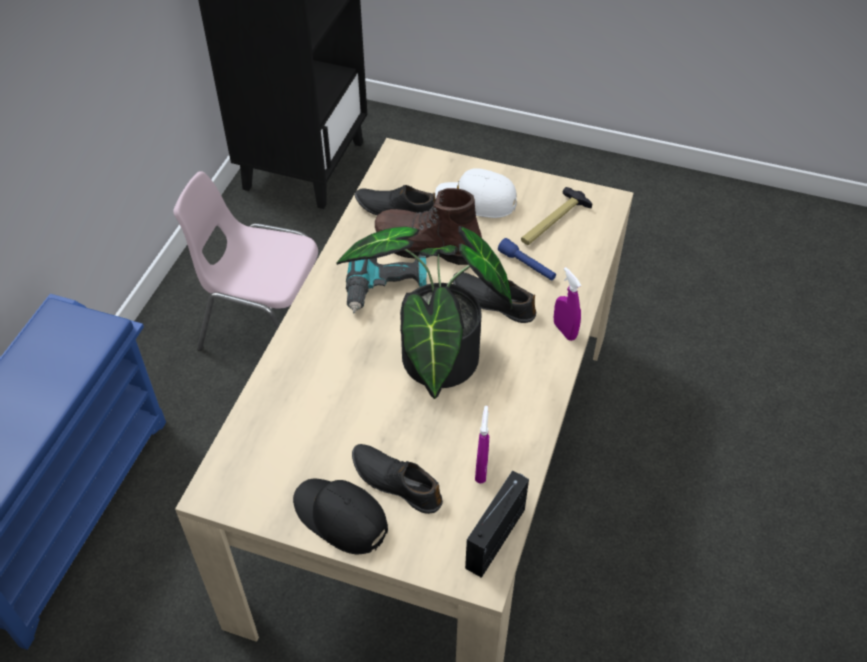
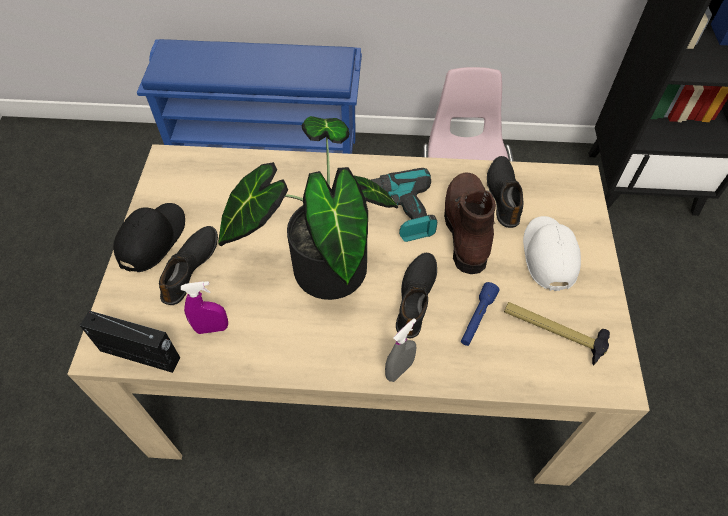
camera: 75 degrees right, 5 degrees up
(564, 331) = (399, 370): purple spray bottle -> grey spray bottle

